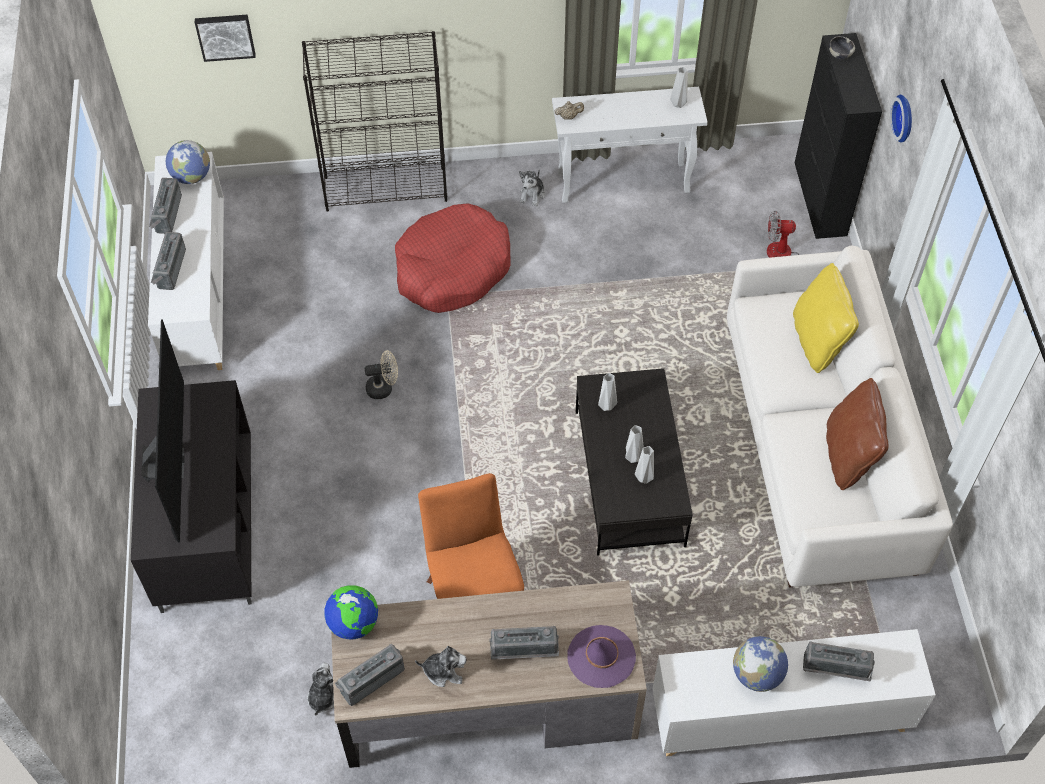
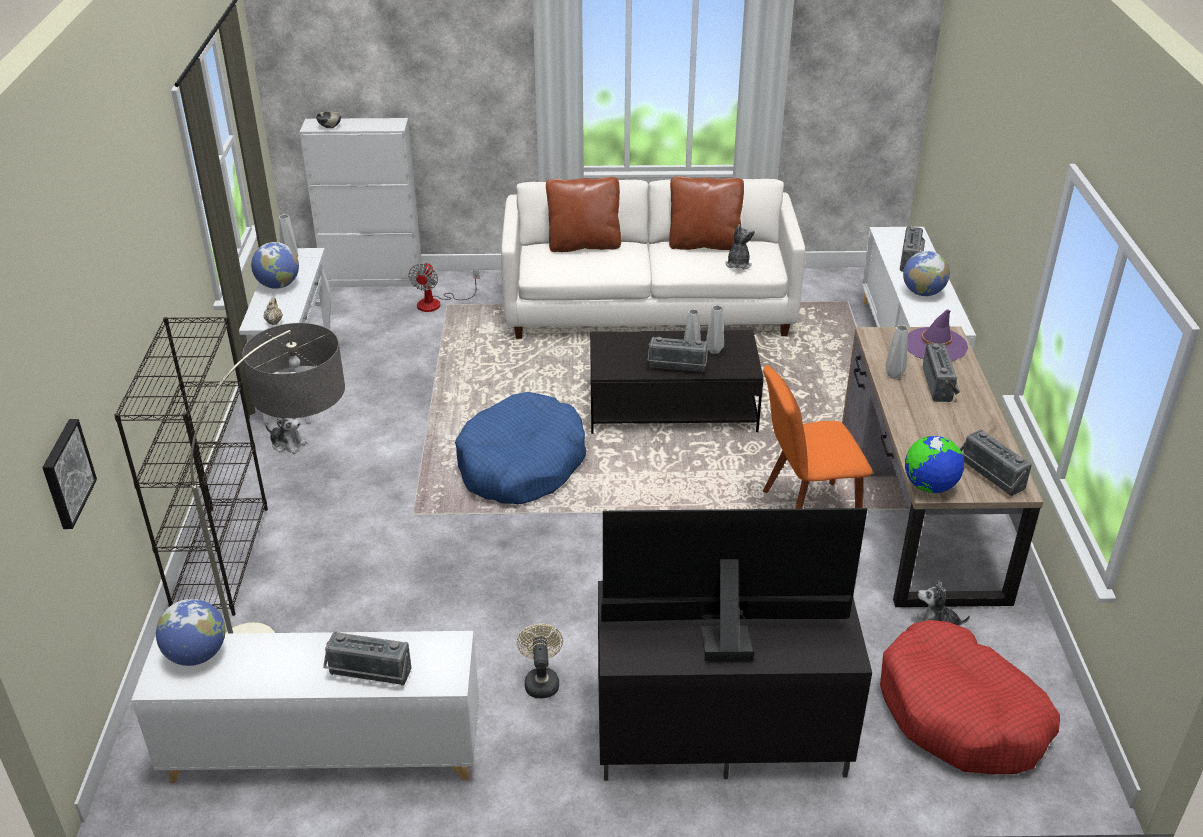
camera: 85 degrees left, 20 degrees down
(166, 214) = (260, 682): radio -> radio (677, 368)
(330, 251) = (306, 612): none -> floor lamp
(383, 388) = (534, 569): beige fan -> beige fan (541, 681)
(444, 671) = (970, 431): plush toy -> plush toy (738, 264)
(452, 269) = (374, 509): red dog bed -> red dog bed (961, 714)
(522, 362) = (521, 465): none -> blue dog bed
(607, 405) = (629, 364): grey vase -> grey vase (893, 375)
(631, 106) = (278, 285): none -> globe
(818, 341) = (584, 245): yellow pillow -> brown pillow
(820, 199) = (374, 279): black cabinet -> white cabinet
(905, 118) = (450, 81): wall clock -> none

